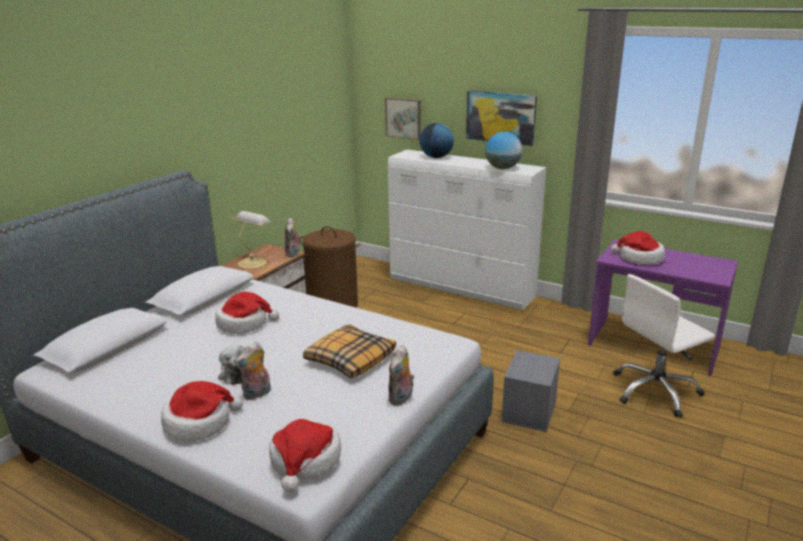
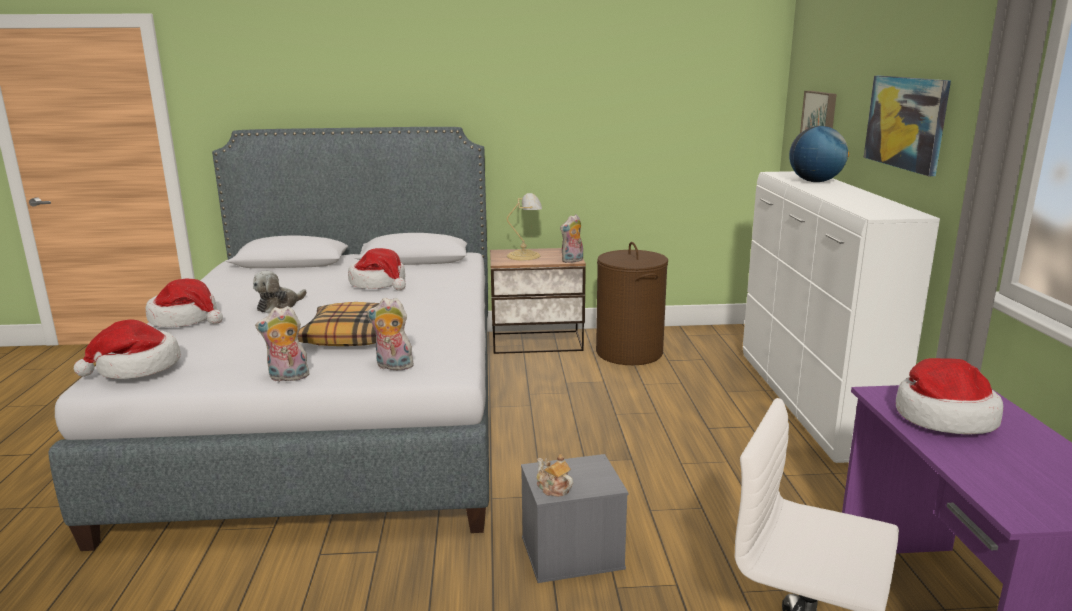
camera: 55 degrees right, 5 degrees down
(257, 394) = (247, 322): plush toy -> plush toy (392, 366)
(502, 168) = (858, 205): globe -> none
(539, 376) = (553, 488): none -> teapot

